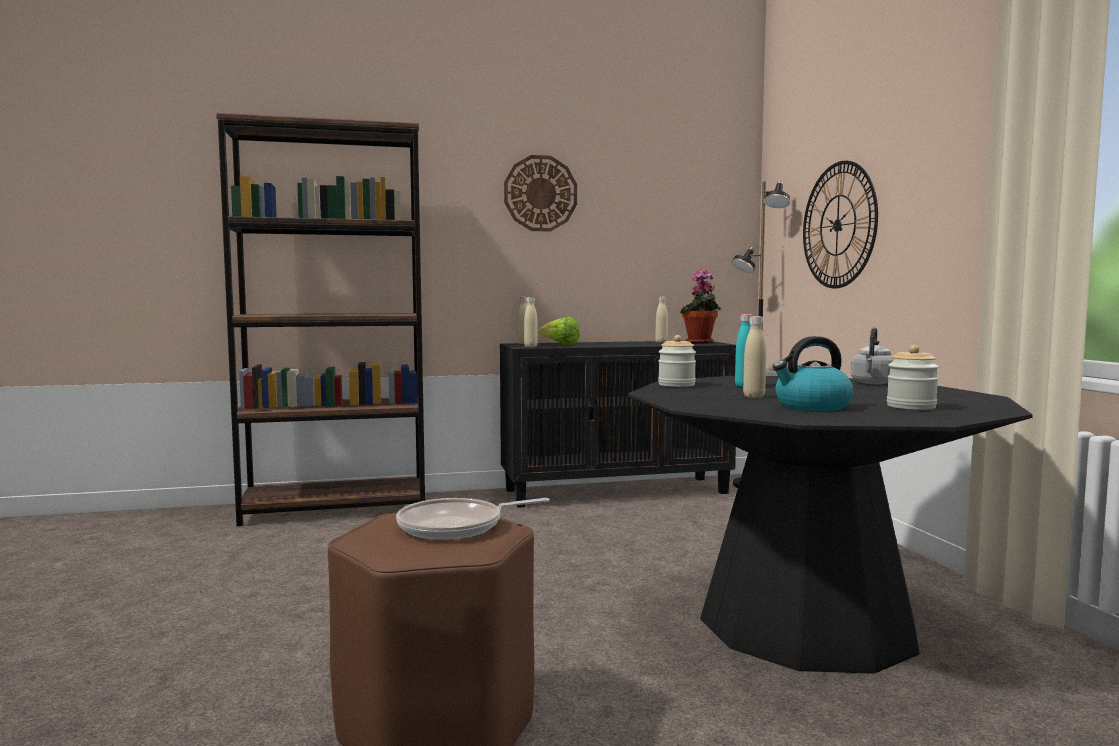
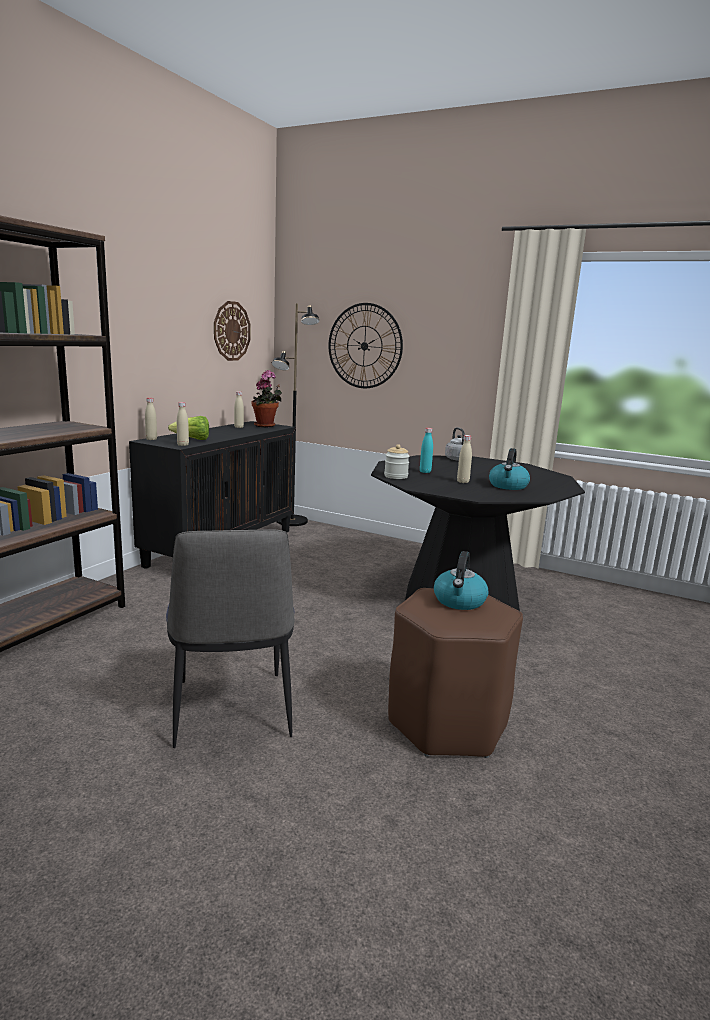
camera: 50 degrees left, 10 degrees up
(305, 614) = (231, 711): none -> chair
(457, 526) = (459, 601): frying pan -> kettle
(540, 193) = (149, 301): wall clock -> wall clock (231, 331)
(911, 407) = (532, 479): jar -> none

